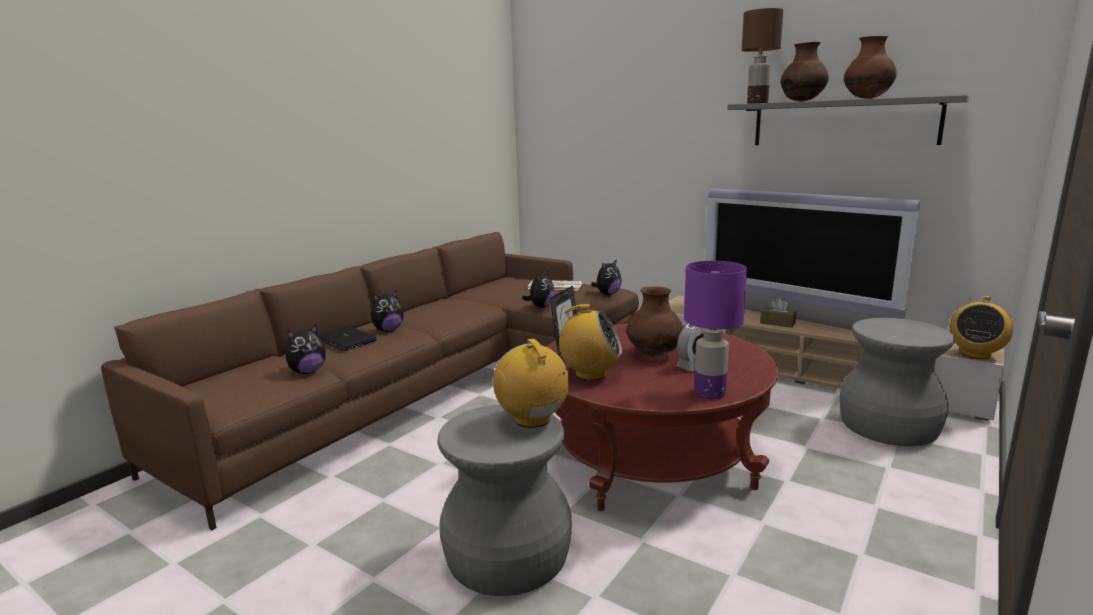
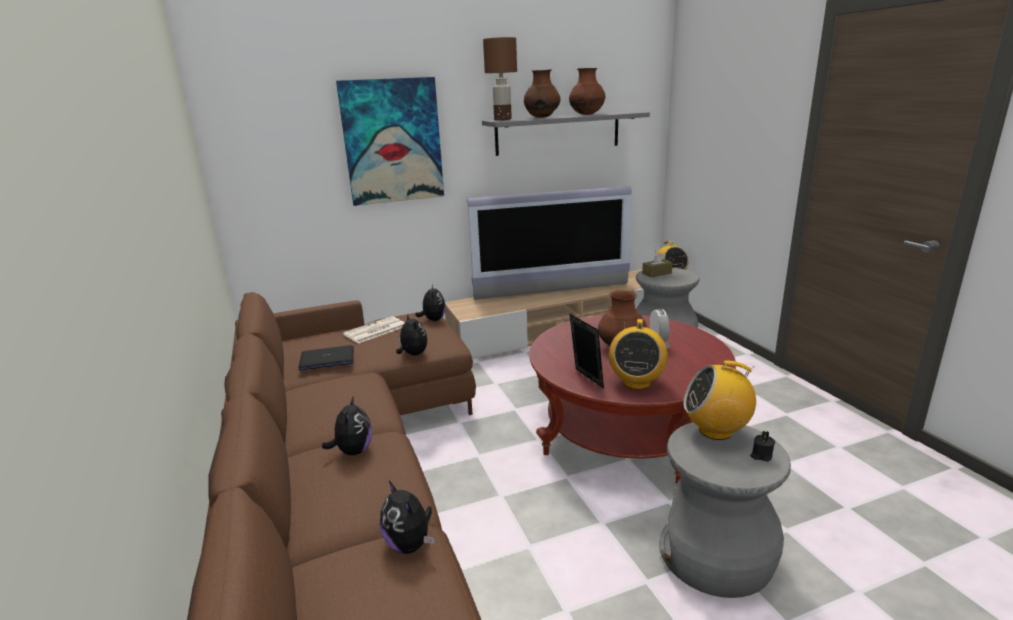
camera: 55 degrees left, 5 degrees up
(307, 372) = (410, 544): plush toy -> plush toy turned 150 degrees clockwise
(346, 340) = (344, 488): laptop -> laptop (327, 359)
(509, 446) = (760, 455): none -> black candle
(590, 374) = (636, 382): radio -> radio turned 150 degrees clockwise
(650, 123) = (392, 141): none -> picture
(710, 393) = (712, 355): purple table lamp -> none
(777, 323) = (554, 298): brown tissue box -> brown tissue box (657, 273)

